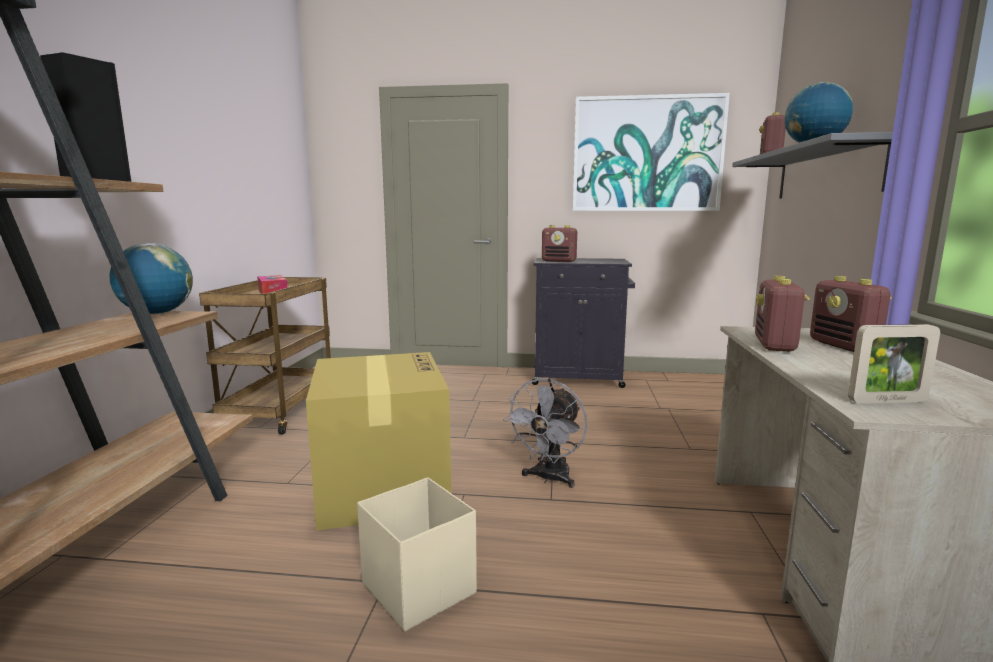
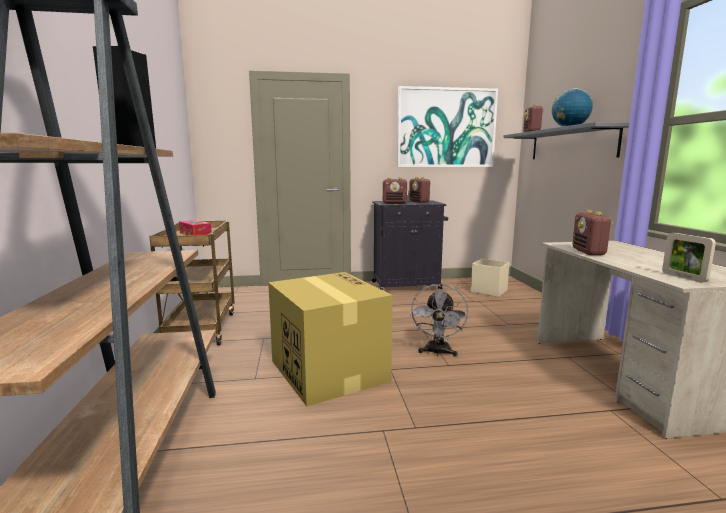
camera: 15 degrees left, 0 degrees up
(157, 313) = (151, 254): globe -> none
(418, 587) = (407, 429): beige storage box -> beige storage box (488, 291)
(844, 346) = (623, 250): radio -> radio (419, 202)
(887, 401) = (684, 277): picture frame -> picture frame turned 90 degrees clockwise

